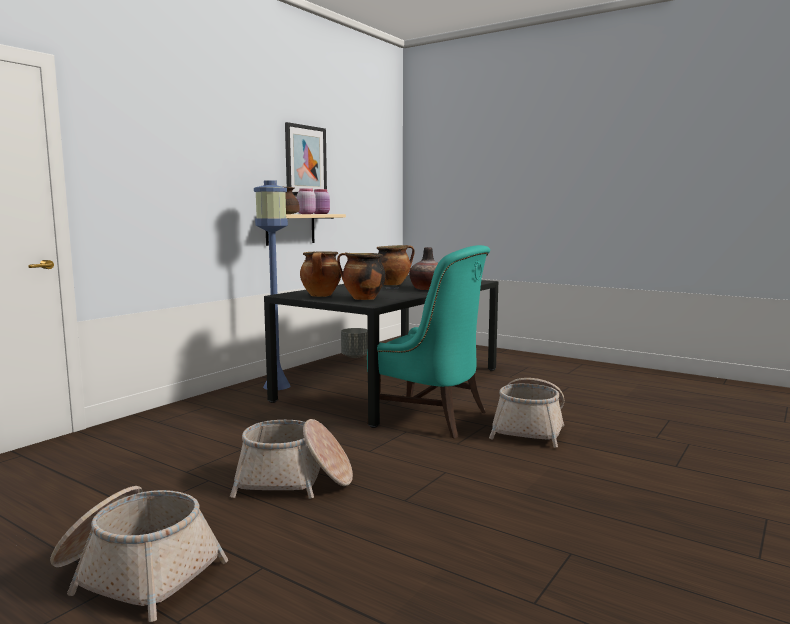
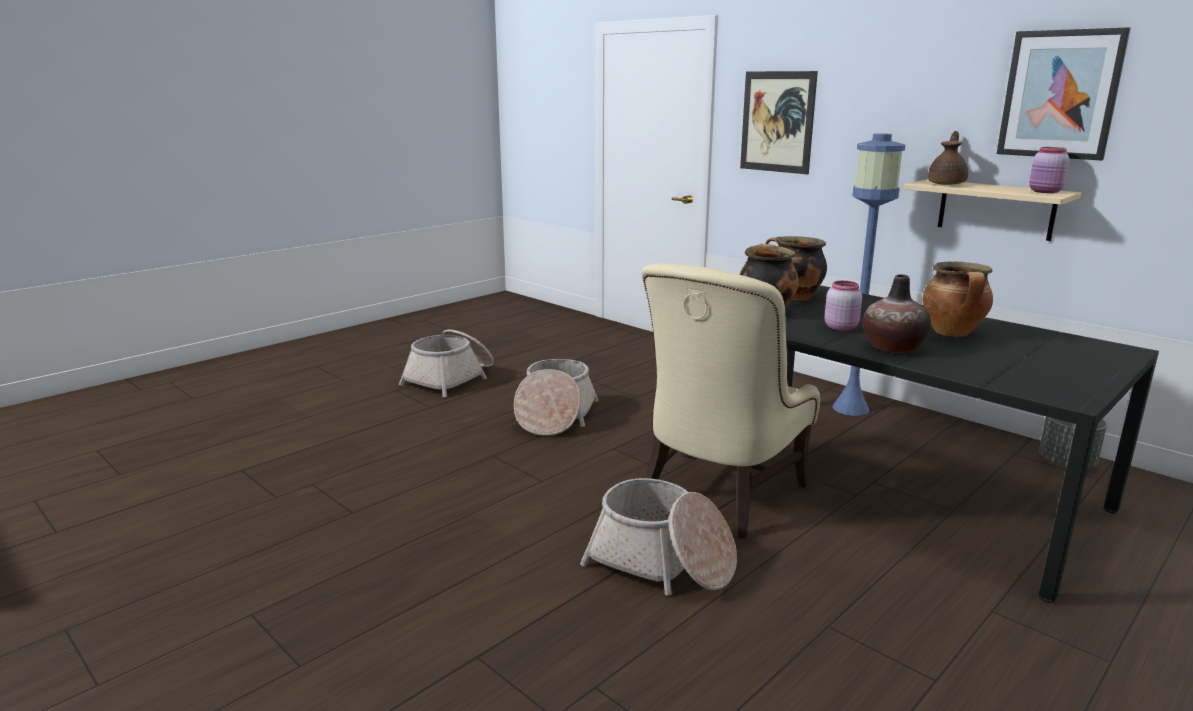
camera: 100 degrees right, 10 degrees up
(141, 174) = (777, 122): none -> picture
(306, 214) = (1004, 188): pink jar -> pink jar (841, 327)
(431, 417) = (720, 493): turquoise chair -> beige chair

